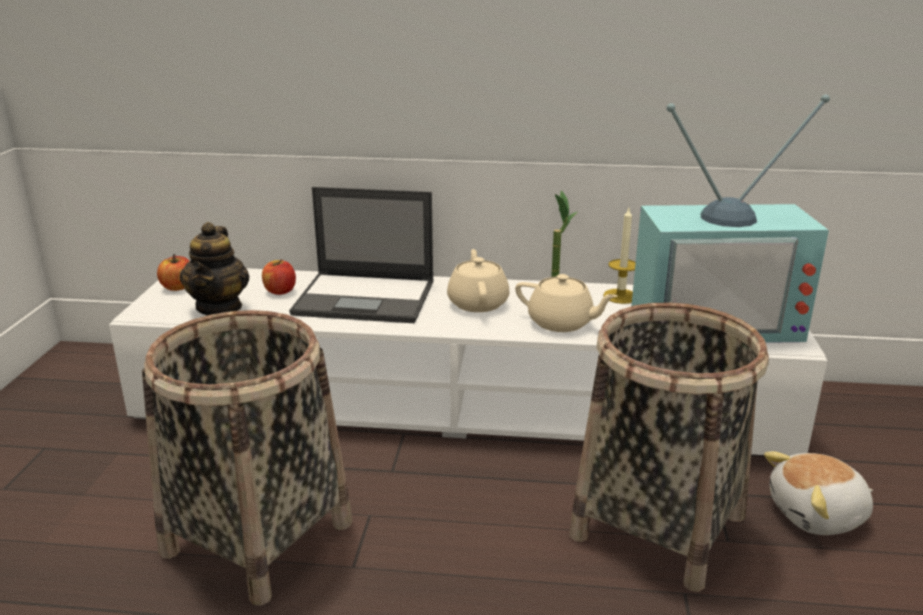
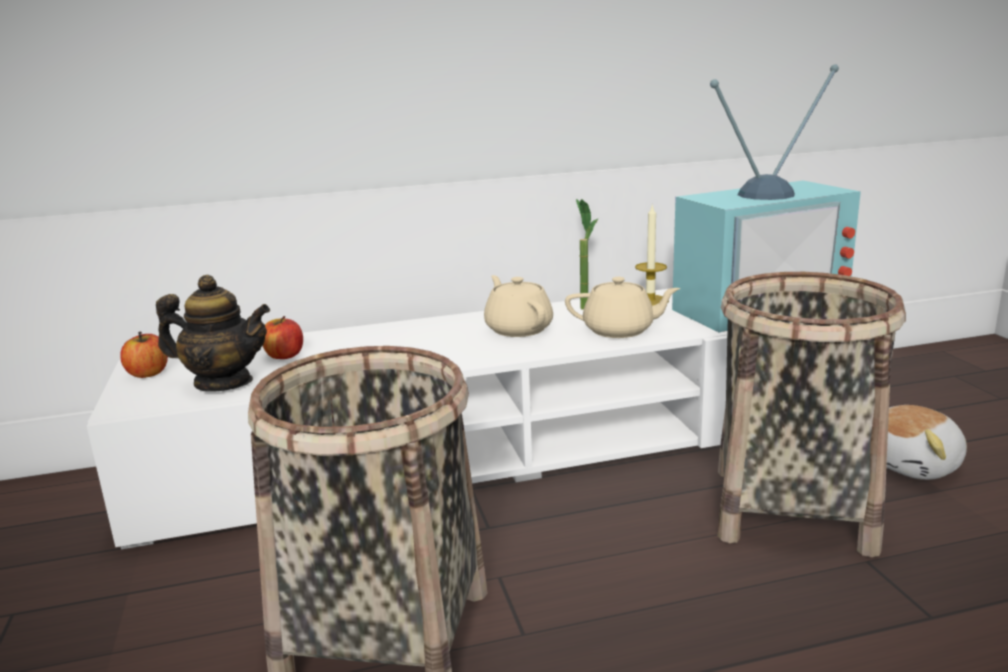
camera: 20 degrees left, 5 degrees down
(219, 307) = (223, 383): teapot -> teapot turned 60 degrees counterclockwise
(367, 298) = (393, 345): laptop -> none

